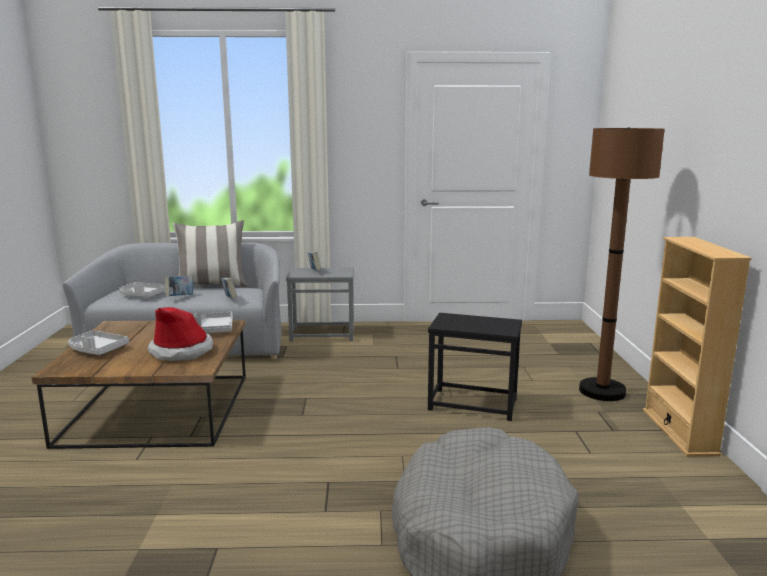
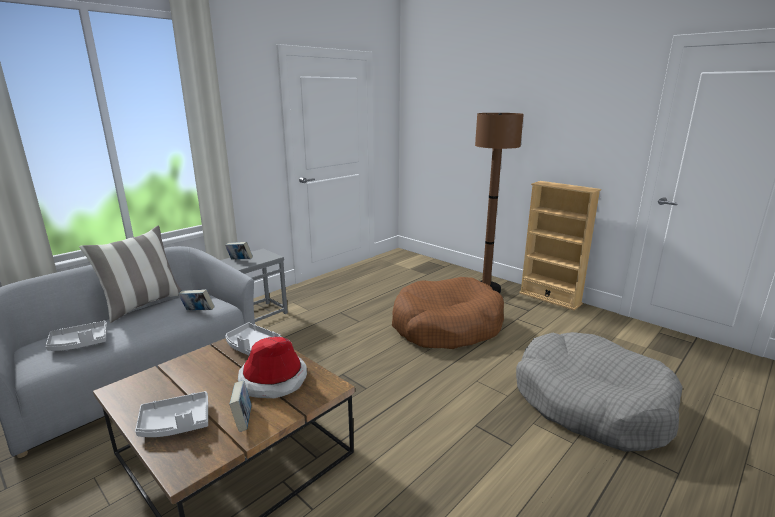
camera: 45 degrees left, 5 degrees up
(180, 297) = (136, 329): book -> book (243, 420)
(473, 404) = (446, 326): black side table -> brown dog bed

